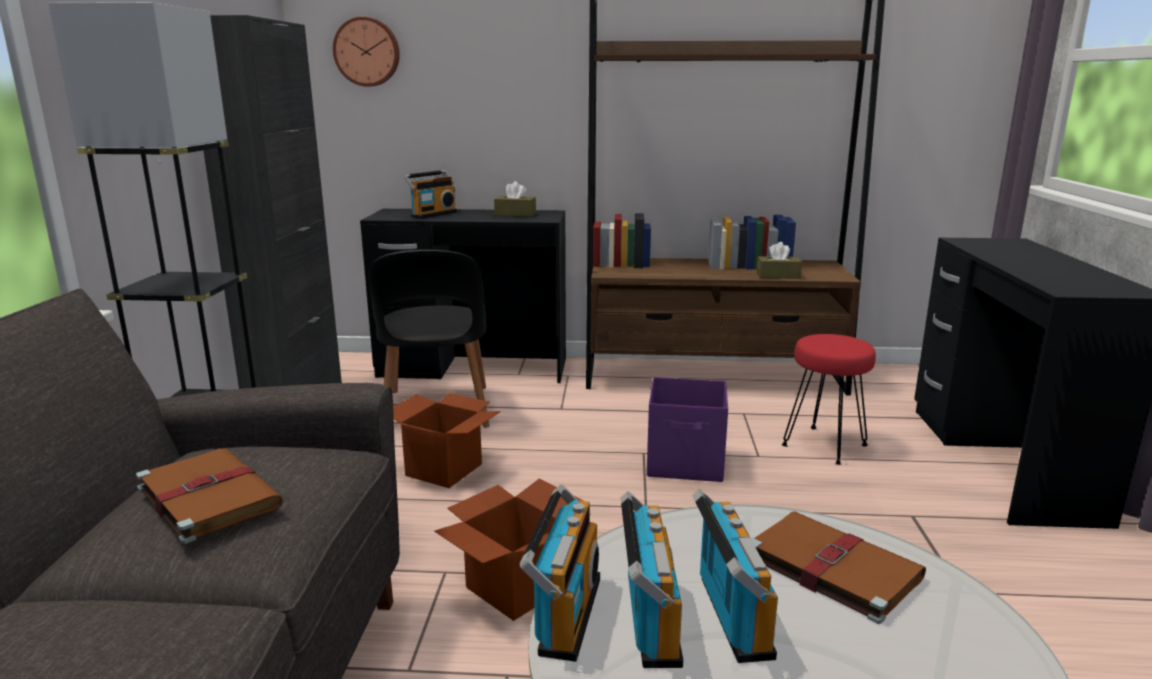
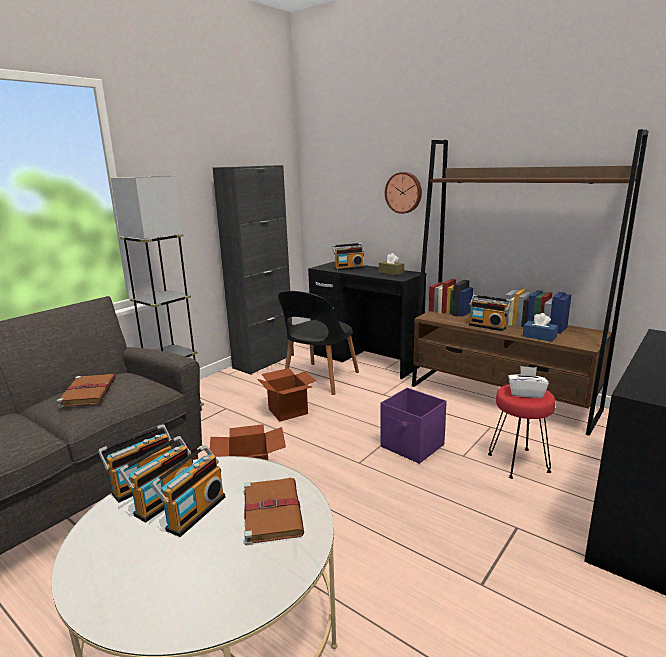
camera: 35 degrees right, 0 degrees up
(367, 52) = (331, 174): wall clock -> wall clock (404, 192)
(701, 273) = (487, 326): none -> radio
(778, 276) = (539, 337): brown tissue box -> blue tissue box
(838, 343) = (526, 393): none -> white tissue box

